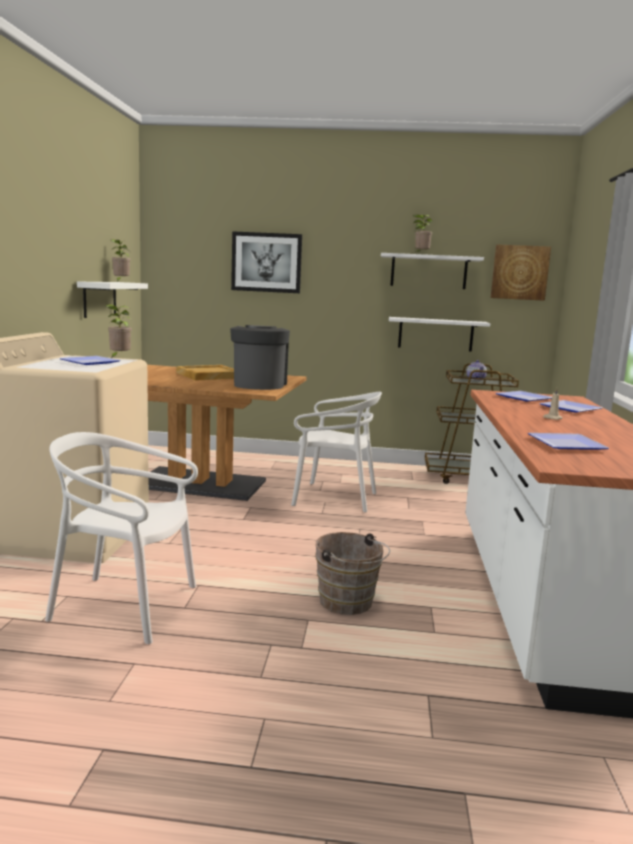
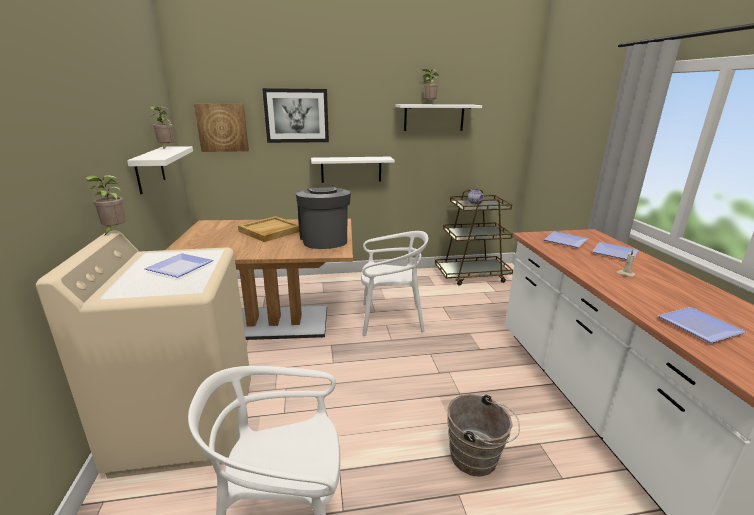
camera: 15 degrees left, 10 degrees up
(119, 357) = (202, 248): potted plant -> potted plant (114, 231)
(435, 334) = (440, 168): white shelf -> white shelf (351, 169)
(519, 272) = (502, 115): picture -> picture (222, 127)

